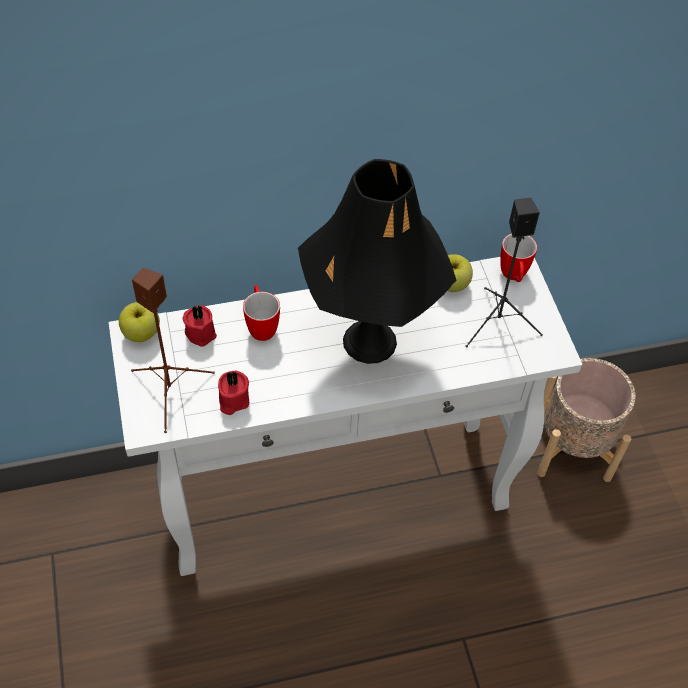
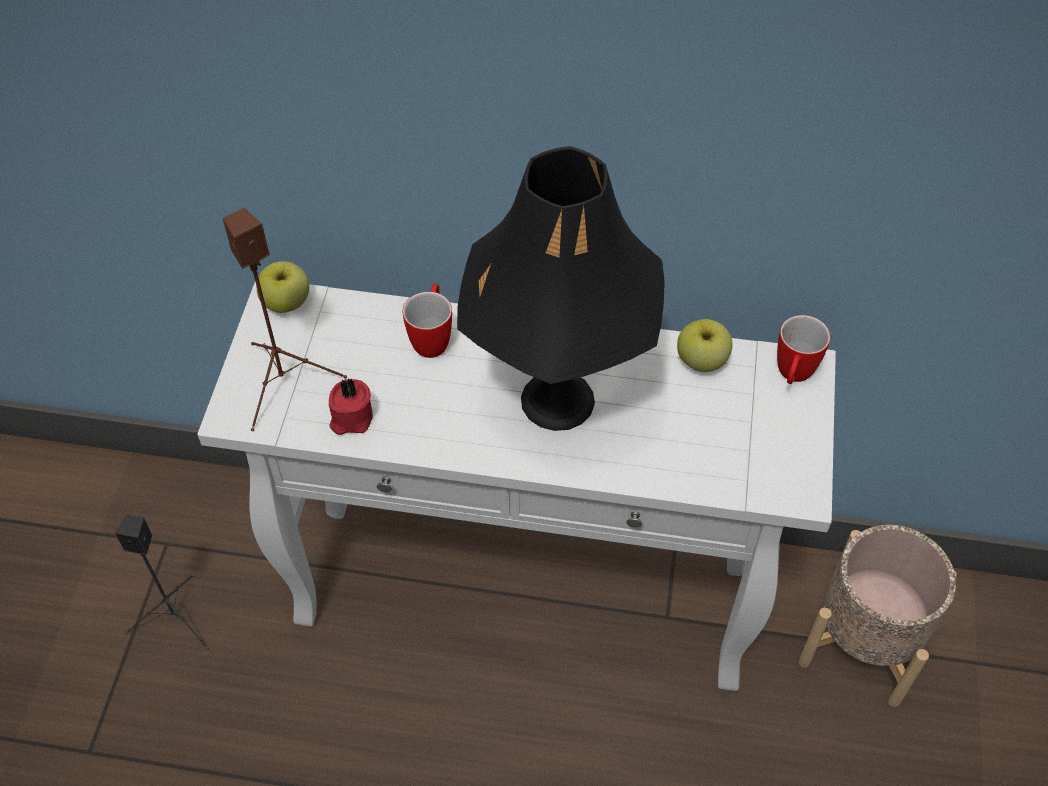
camera: 25 degrees right, 0 degrees up
(201, 332) = (356, 323): red candle -> none
(499, 323) = (741, 430): black speaker -> black speaker (176, 619)

